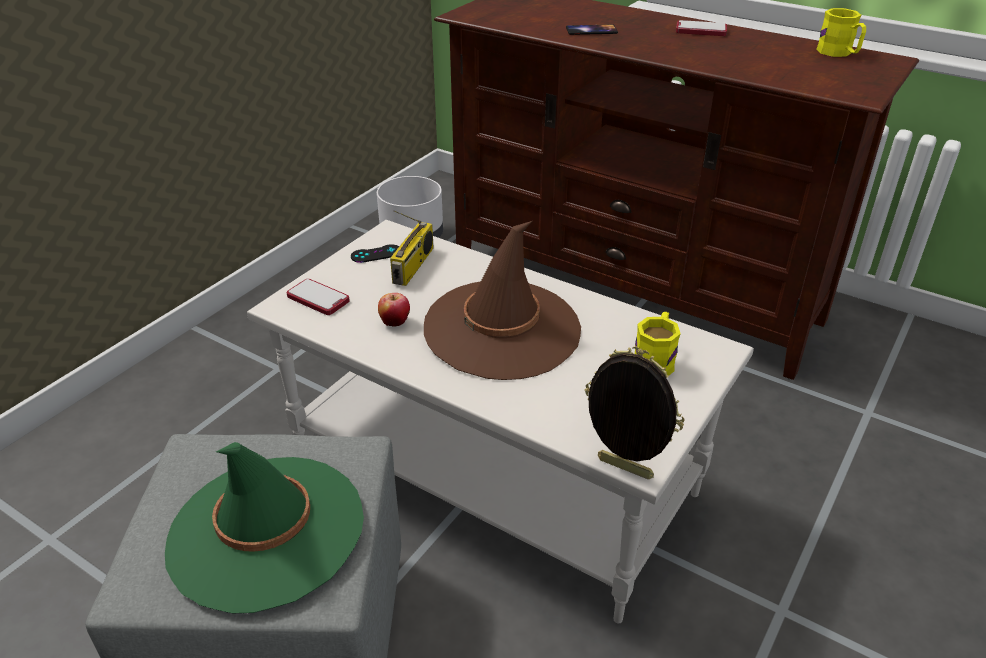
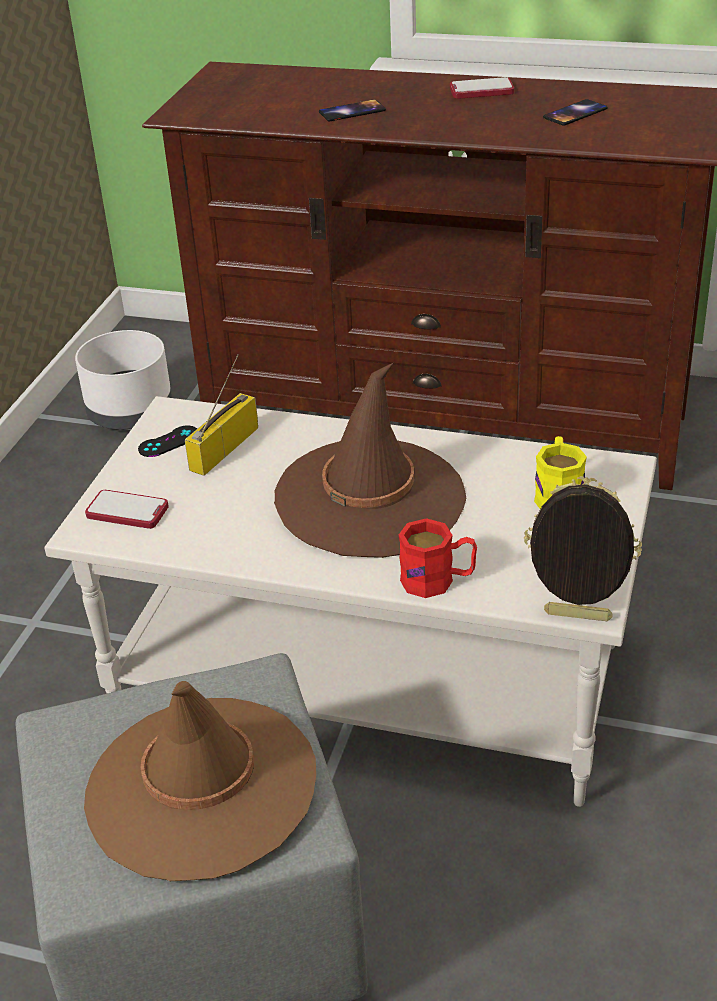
camera: 15 degrees left, 0 degrees up
(266, 531) = (201, 787): green hat -> brown hat
(395, 322) = (239, 519): apple -> none
(413, 266) = (224, 447): radio -> radio turned 150 degrees counterclockwise
(522, 408) = (438, 580): none -> red mug
(768, 56) = (575, 113): none -> phone
(839, 53) = (651, 97): yellow mug -> none

